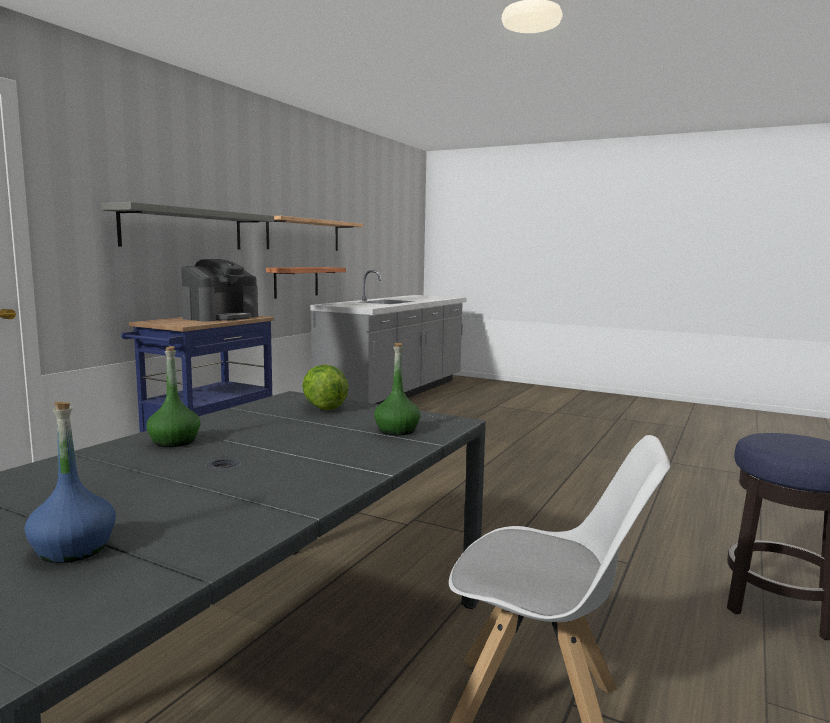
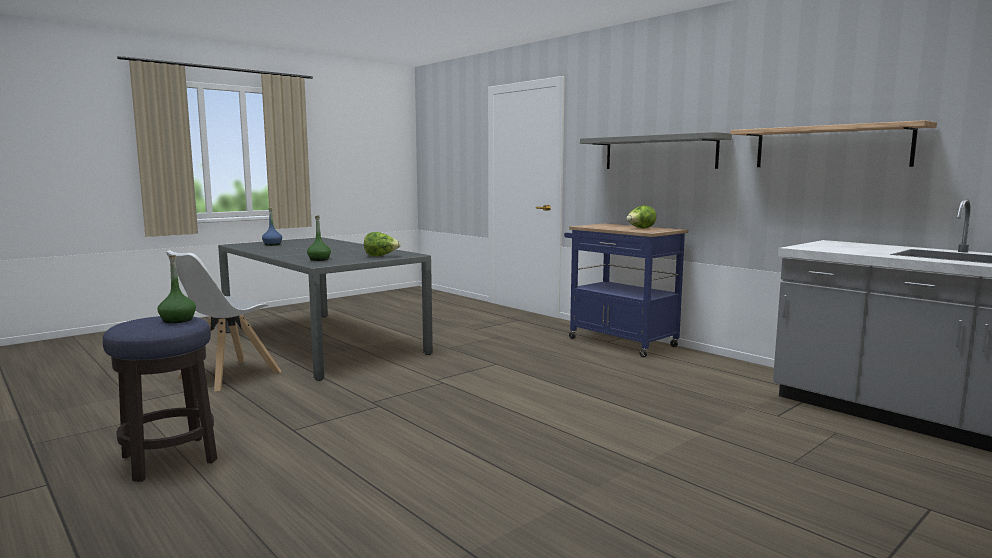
camera: 110 degrees right, 0 degrees up
(174, 442) = (353, 247): green bottle -> green bottle (177, 320)
(220, 317) = (640, 228): coffee machine -> lettuce
(296, 282) = (807, 208): shelf -> none

